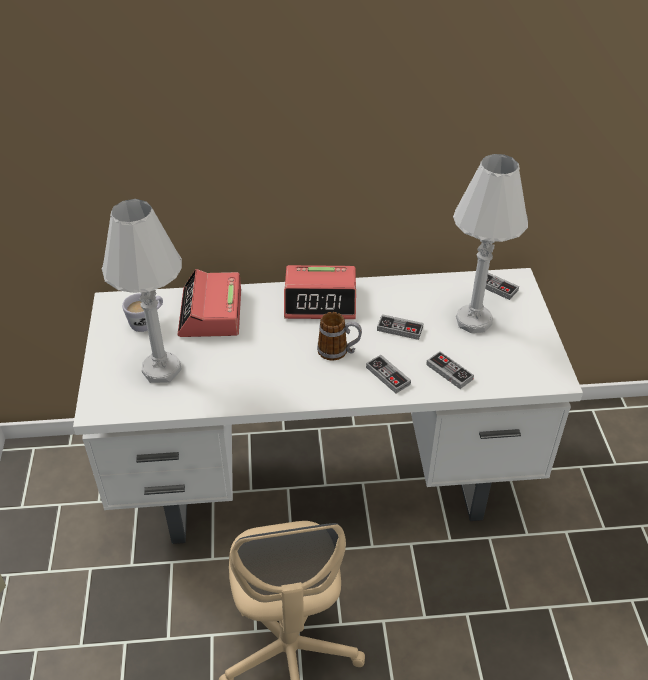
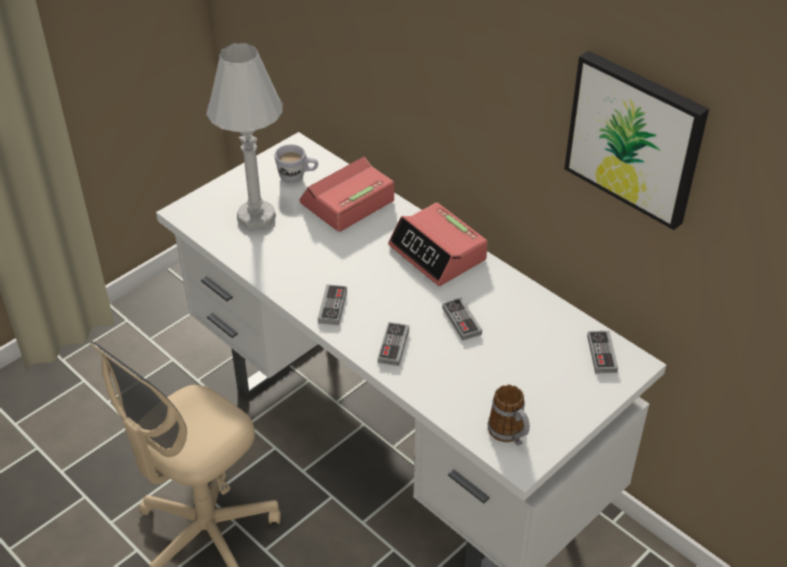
camera: 50 degrees right, 0 degrees up
(338, 351) = (388, 300): mug -> mug (510, 434)
(449, 372) = (443, 383): game controller -> game controller (332, 307)
(473, 321) = (532, 363): white table lamp -> none
(485, 104) = (636, 137): none -> picture

